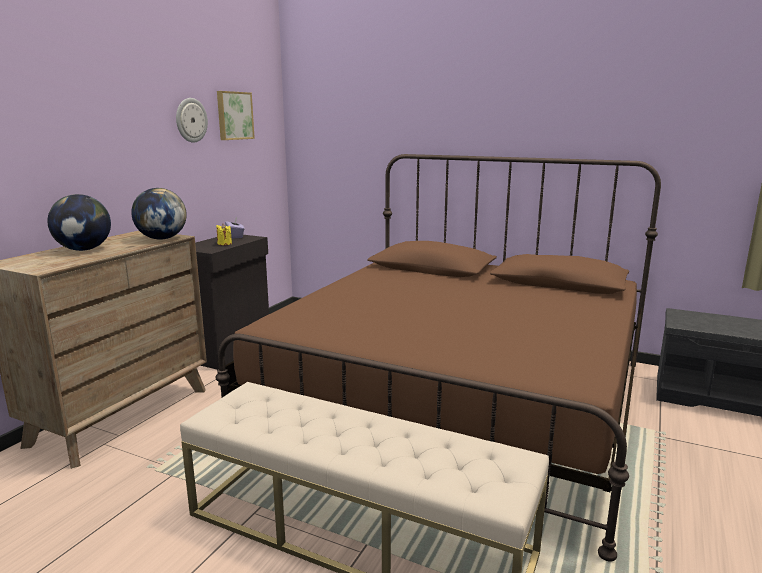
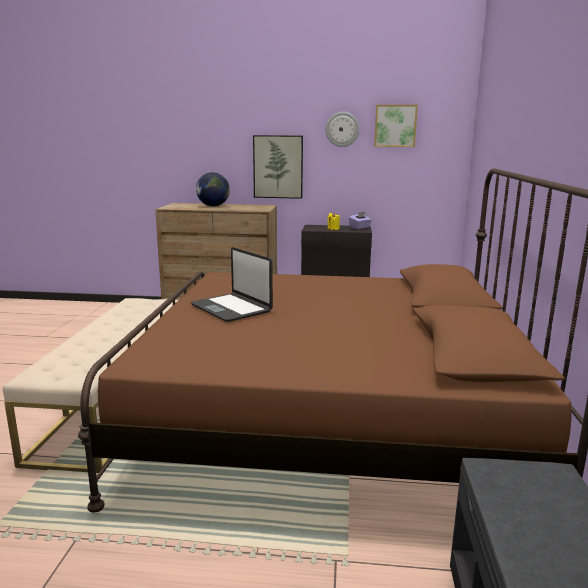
camera: 70 degrees right, 0 degrees up
(129, 175) = (278, 167): none -> picture
(162, 238) = (254, 209): globe -> none
(420, 333) = (232, 308): none -> laptop

